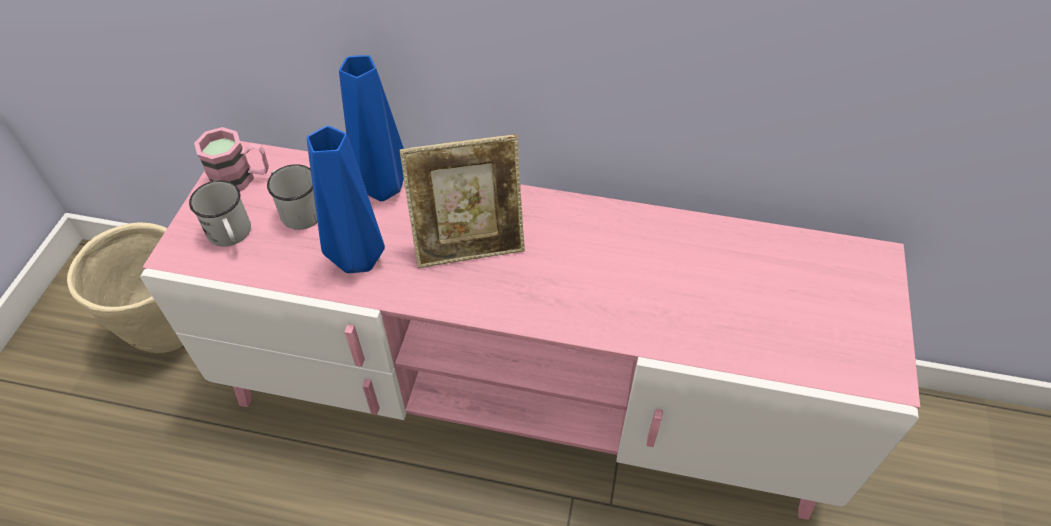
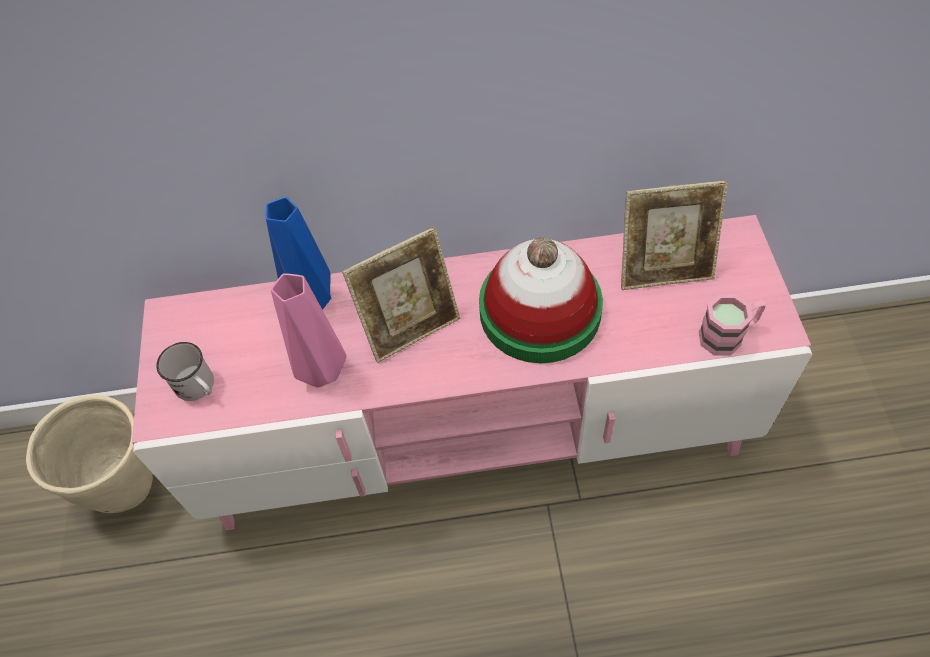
camera: 15 degrees left, 5 degrees up
(242, 178) = (180, 332): pink mug -> pink mug (728, 335)
(298, 210) = (247, 345): white mug -> none
(361, 260) = (325, 371): blue vase -> pink vase
(614, 270) = (540, 311): none -> hat
(772, 270) = (664, 270): none -> picture frame

